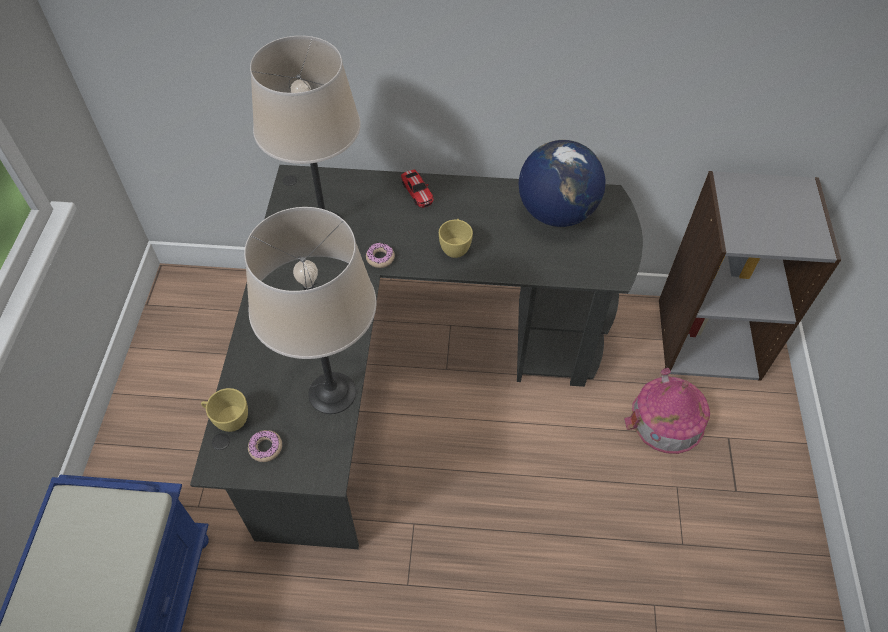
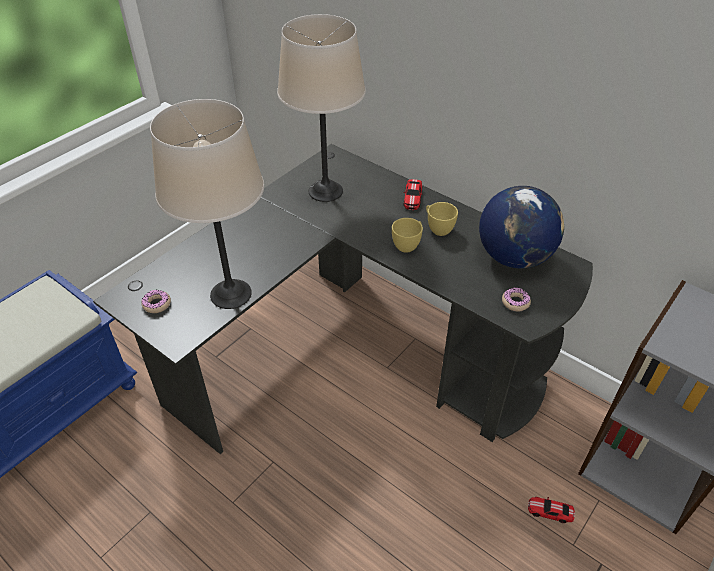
camera: 35 degrees right, 10 degrees down
(228, 420) = (151, 275): yellow cup -> yellow cup (438, 228)
(380, 258) = (345, 227): donut -> donut (515, 302)
(667, 419) = (550, 512): toy house -> toy car

